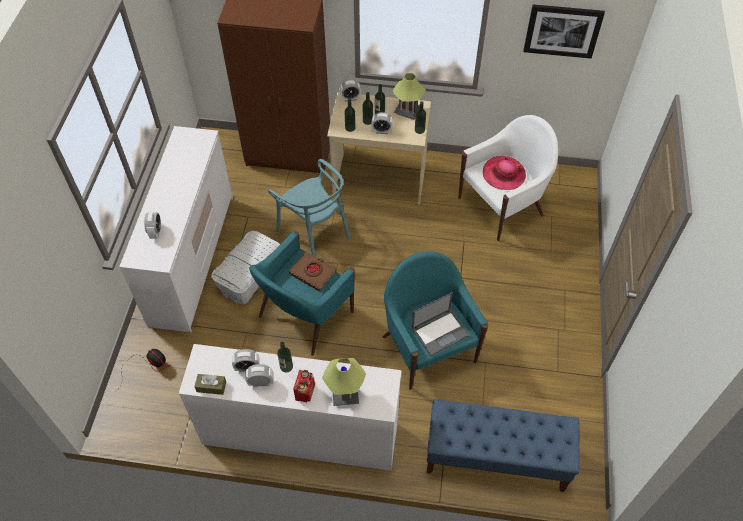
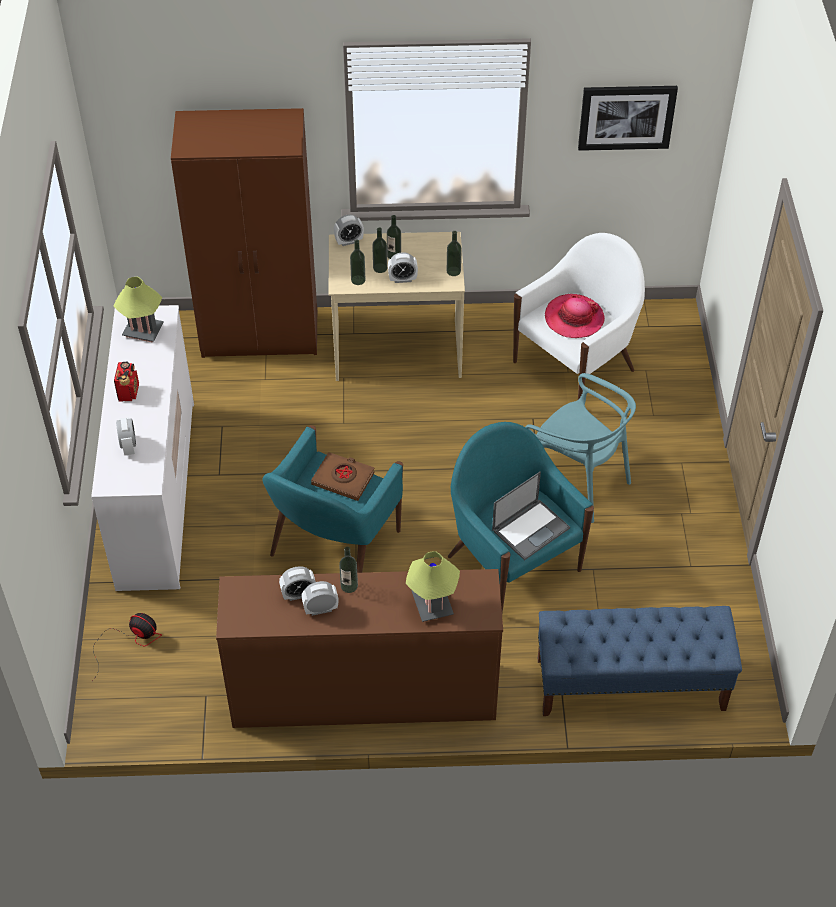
camera: 10 degrees left, 5 degrees down
(211, 386) = (257, 624): brown tissue box -> none
(249, 276) = (244, 505): white storage box -> none
(300, 434) = (363, 694): white dresser -> brown dresser
(305, 392) = (381, 612): radio -> radio (128, 392)
(315, 232) = (322, 435): turquoise chair -> turquoise chair (577, 482)
(408, 111) = (432, 249): table lamp -> table lamp (143, 331)

